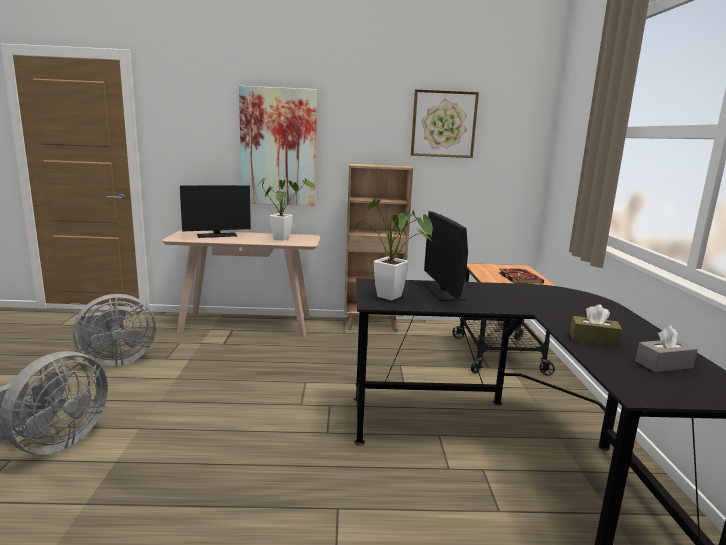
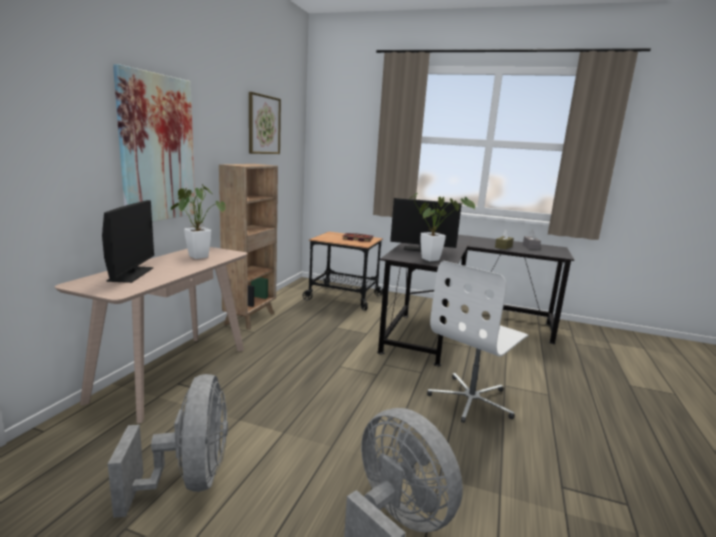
camera: 70 degrees left, 0 degrees up
(275, 477) = (472, 400): none -> white office chair

